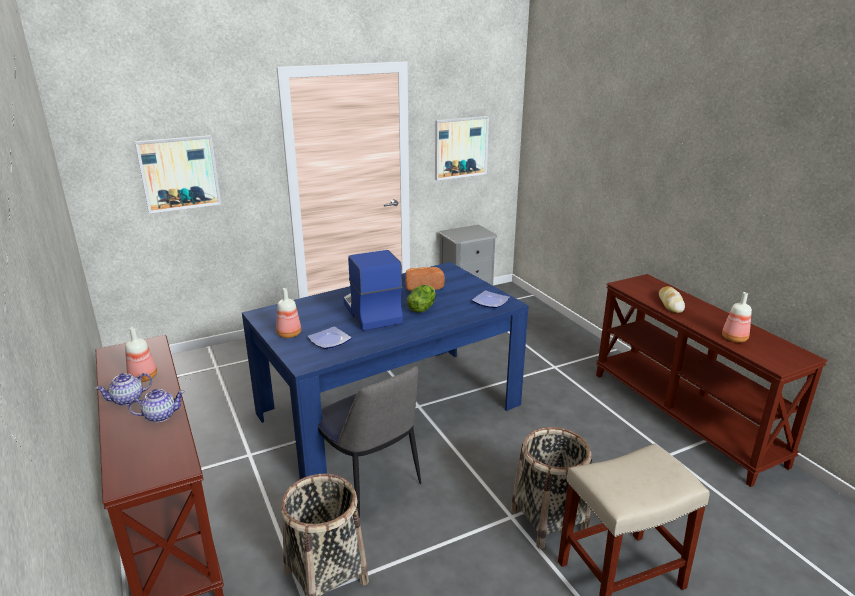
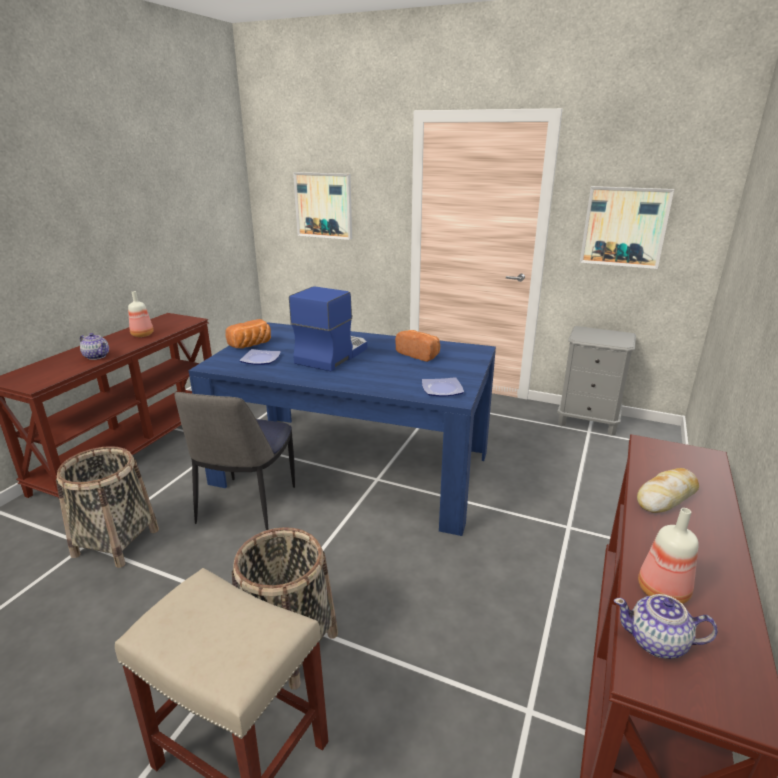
camera: 50 degrees right, 0 degrees up
(128, 399) = (110, 342): teapot -> teapot (658, 642)
(288, 334) = (251, 345): bottle -> bread
(421, 308) = (373, 368): lettuce -> none

